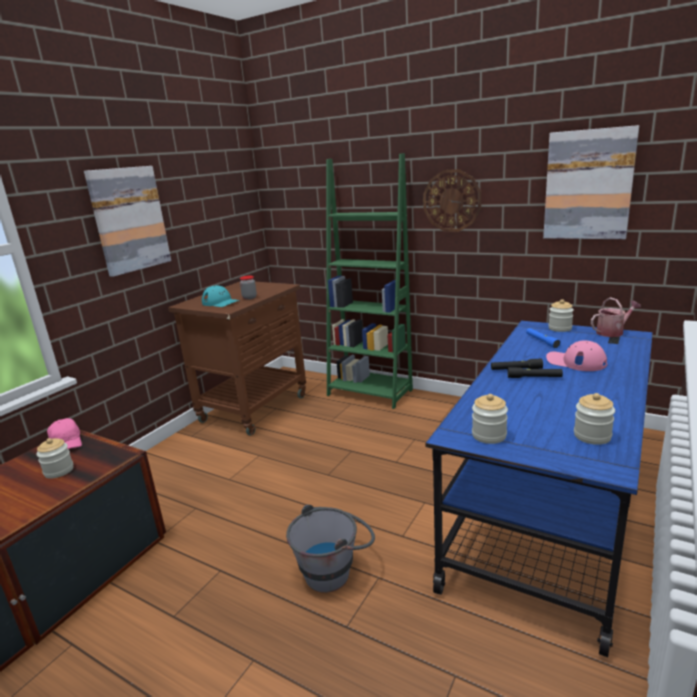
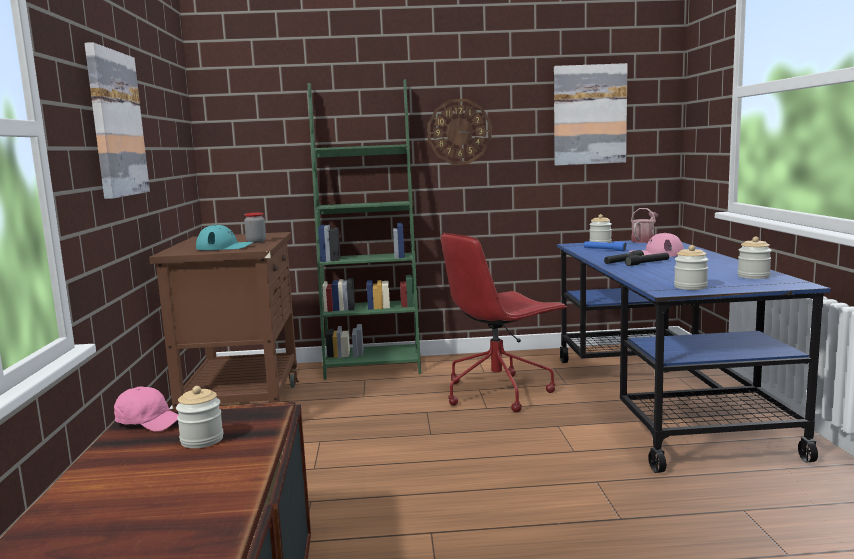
camera: 35 degrees left, 10 degrees down
(335, 570) = (550, 490): grey bucket -> none
(427, 448) = (501, 392): none -> red office chair

